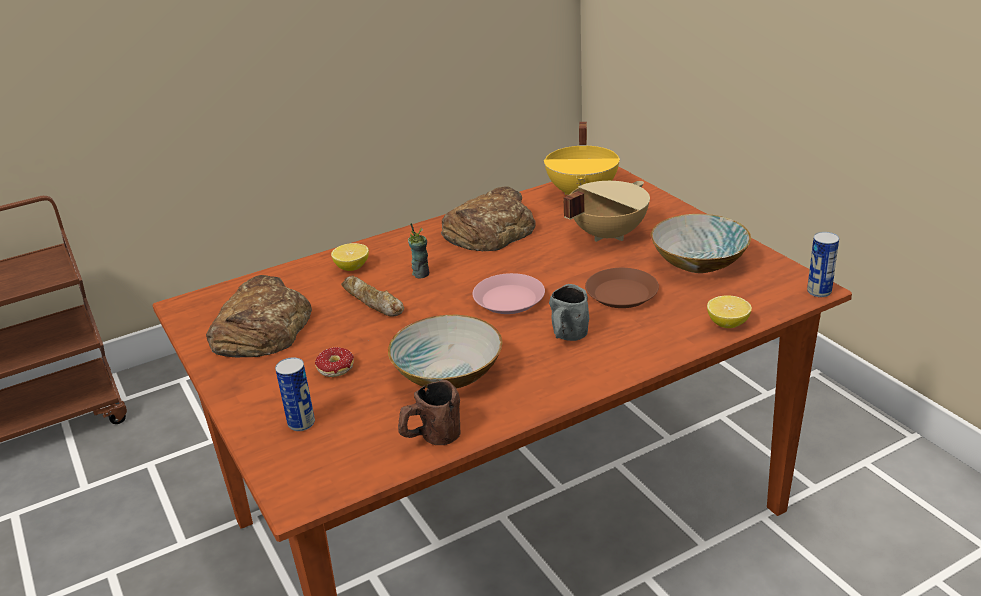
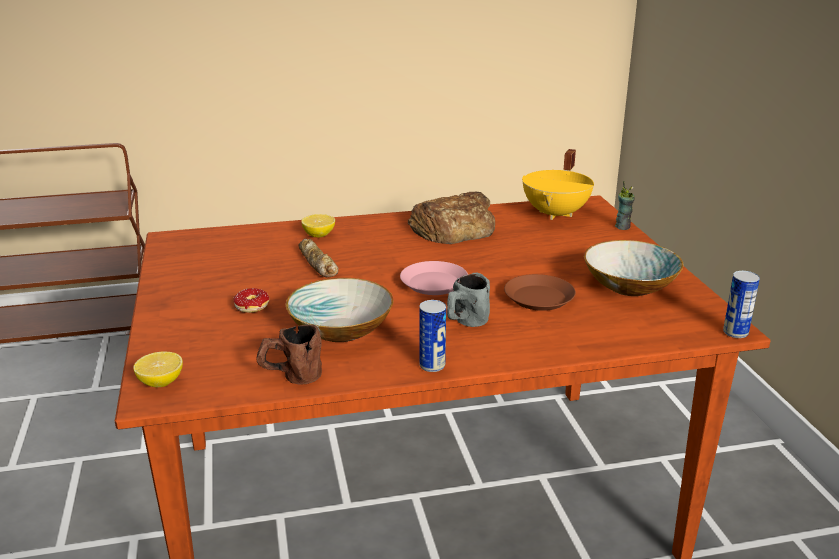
camera: 15 degrees right, 5 degrees down
(261, 329) = (214, 266): bread -> none
(301, 423) = (195, 341): can -> can (432, 365)
(421, 274) = (372, 250): cup -> cup (622, 227)
(606, 234) = (556, 249): beige cooking pot -> none
(727, 324) = (625, 342): lemon -> lemon (161, 382)

